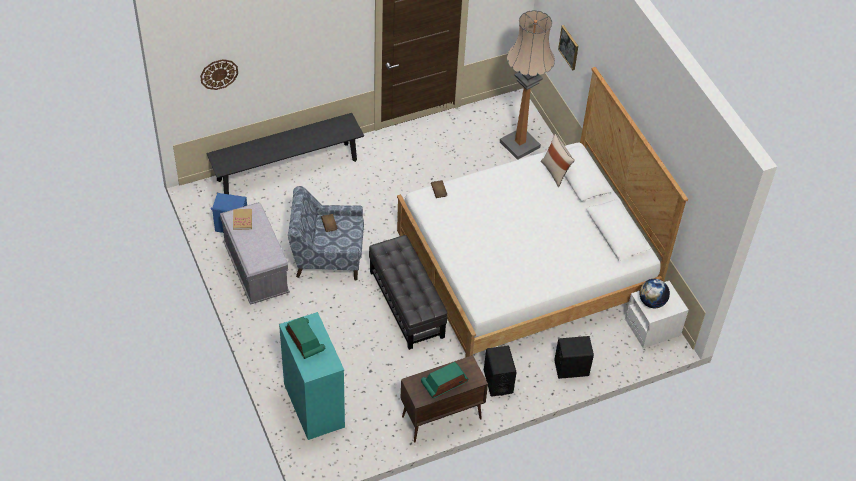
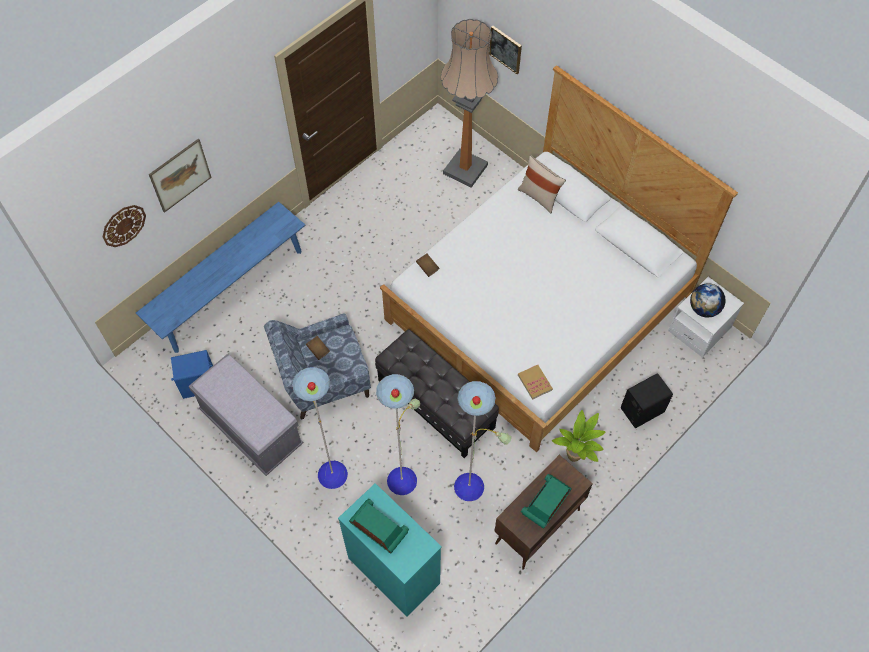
camera: 20 degrees left, 10 degrees up
(242, 220) = (219, 385): book -> book (535, 382)
(274, 53) = (180, 175): none -> picture
(287, 170) = (230, 291): black bench -> blue bench
(353, 346) = (402, 478): none -> floor lamp
(498, 381) = (575, 457): black speaker -> potted plant

